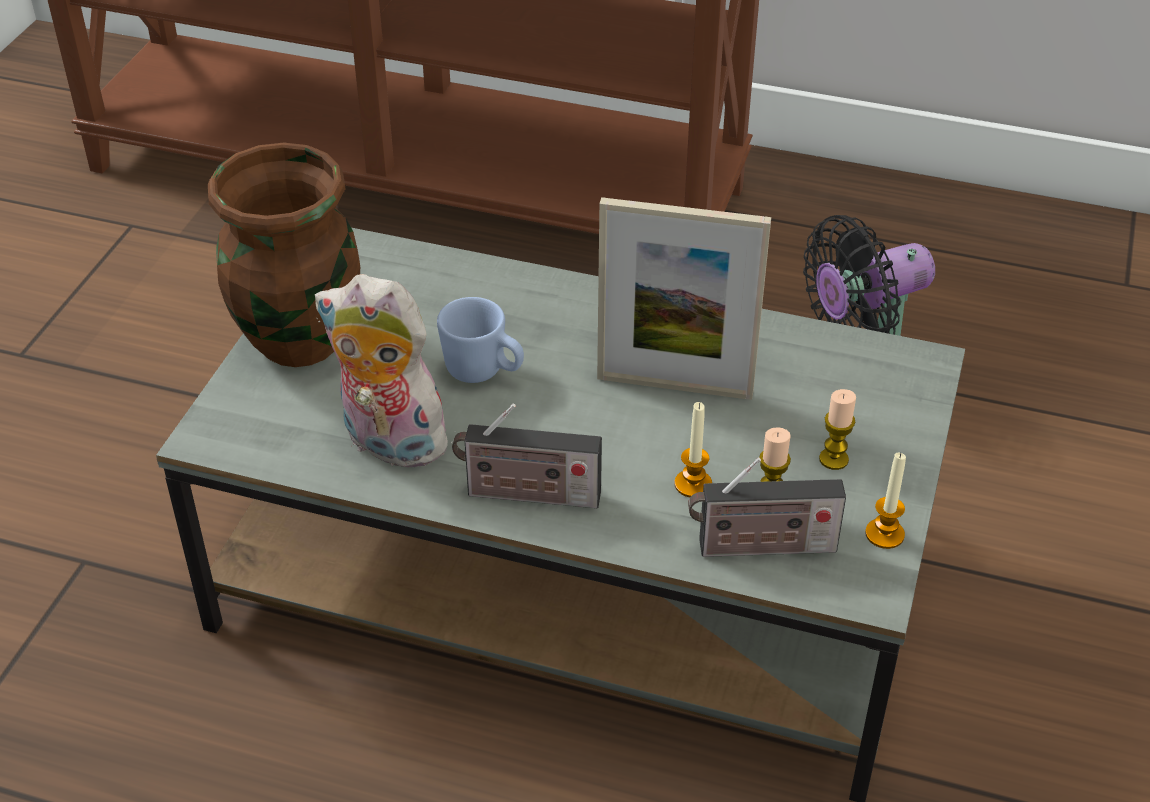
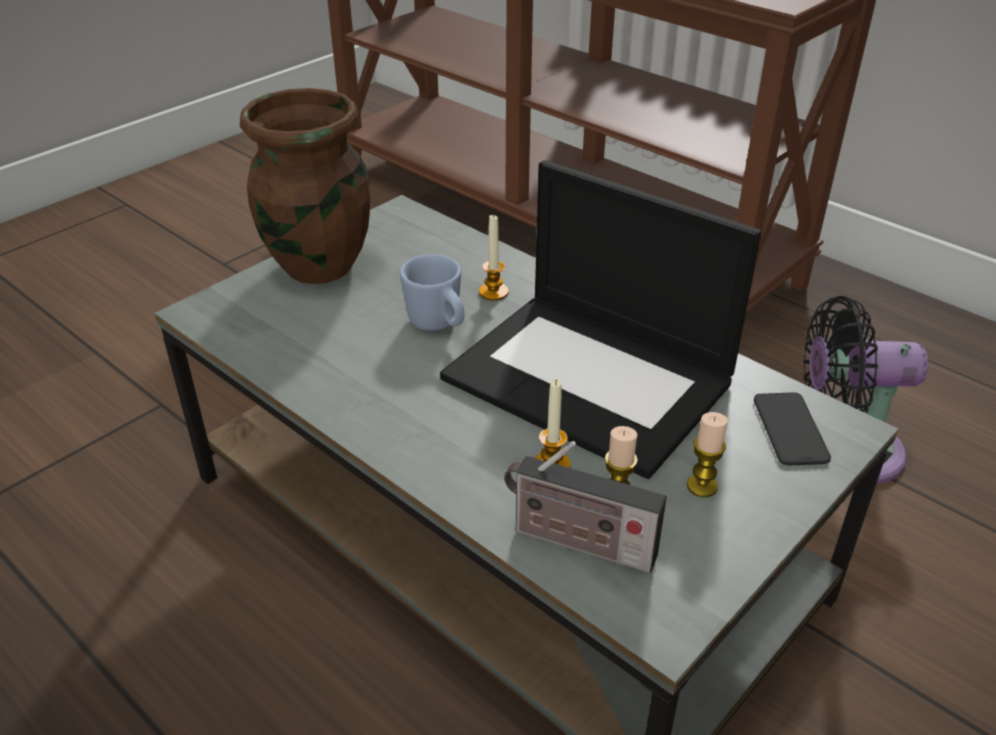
camera: 25 degrees right, 5 degrees down
(388, 443) = (323, 354): plush toy -> none
(527, 495) = (401, 427): radio -> none
(674, 386) = (591, 380): picture frame -> laptop
(878, 379) = (790, 429): none -> phone
(884, 534) = (711, 573): candle -> candle (493, 292)

